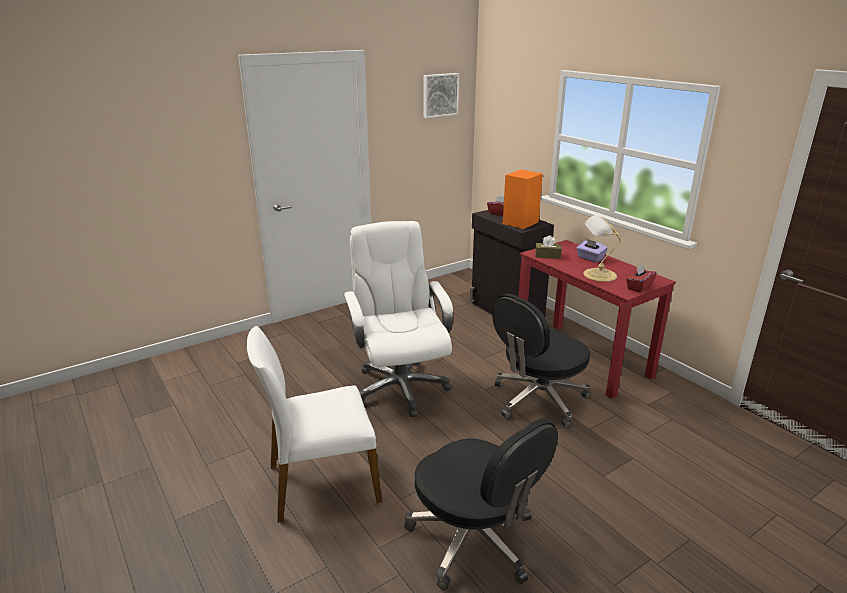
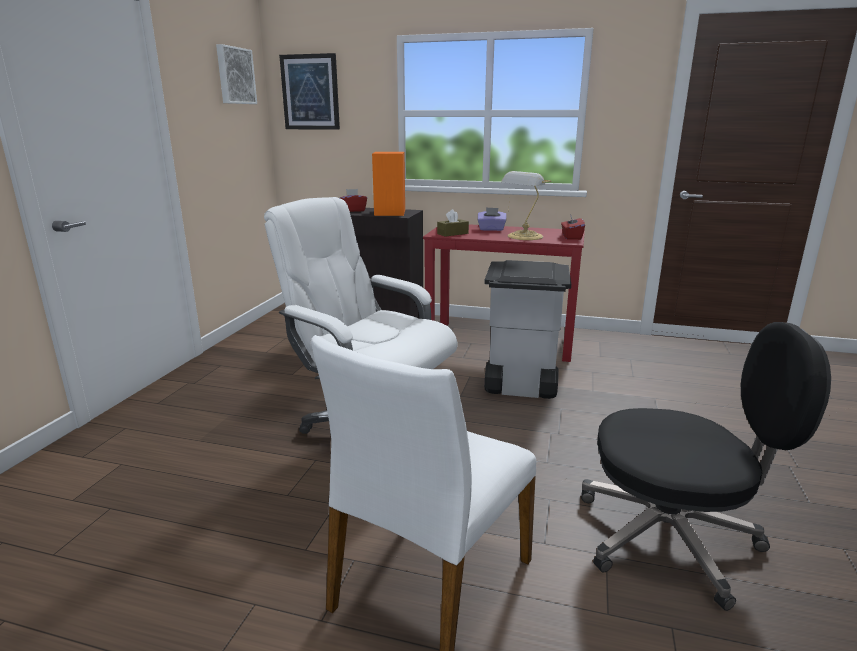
camera: 40 degrees left, 5 degrees down
(500, 107) = (310, 92): none -> picture
(538, 400) = (519, 385): black office chair -> grey trash can

